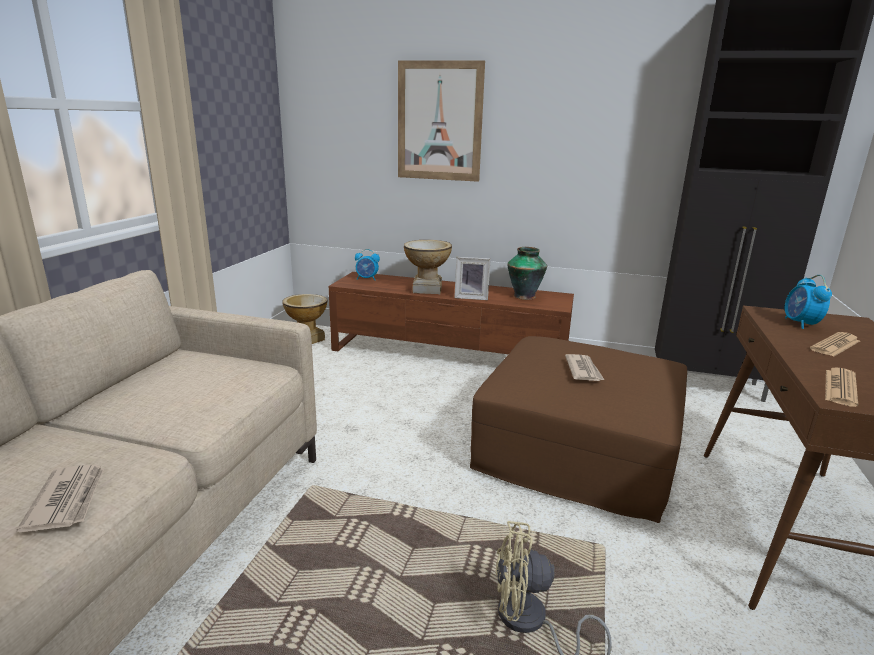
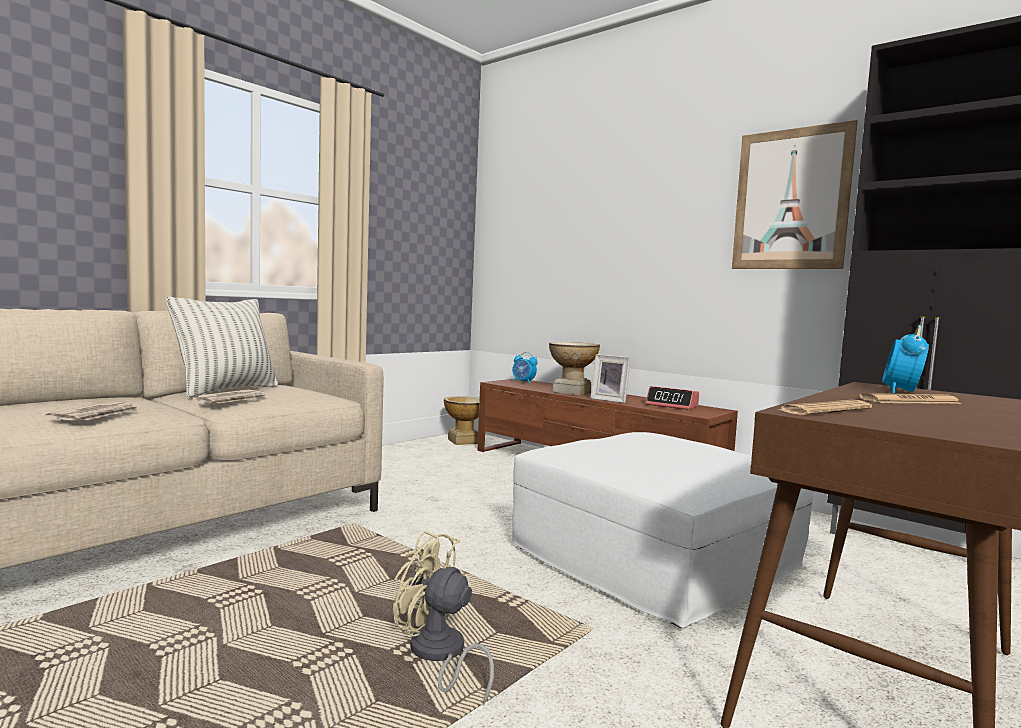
camera: 25 degrees right, 15 degrees down
(137, 387) = (226, 390): none -> pillow
(439, 122) = (603, 227): picture -> picture (791, 199)
(524, 296) = (672, 405): vase -> alarm clock
(578, 450) = (654, 558): brown ottoman -> white ottoman
(583, 370) = (652, 449): newspaper -> newspaper (232, 400)

